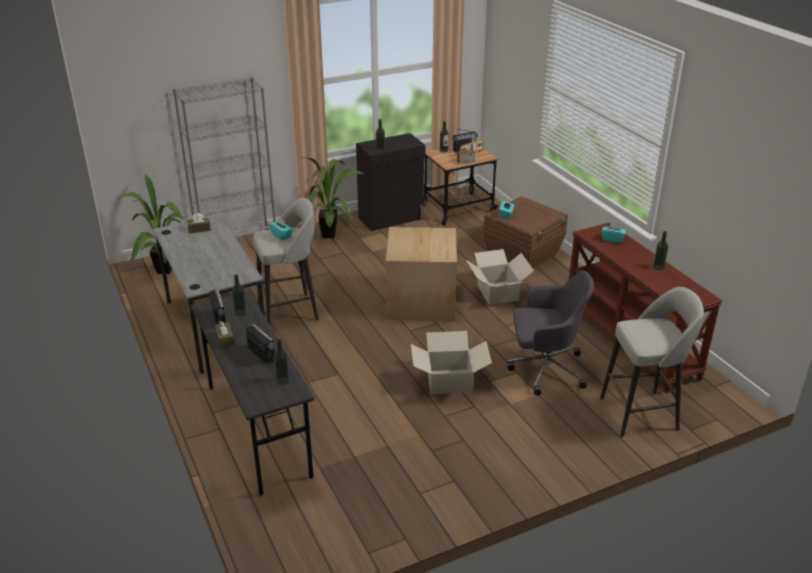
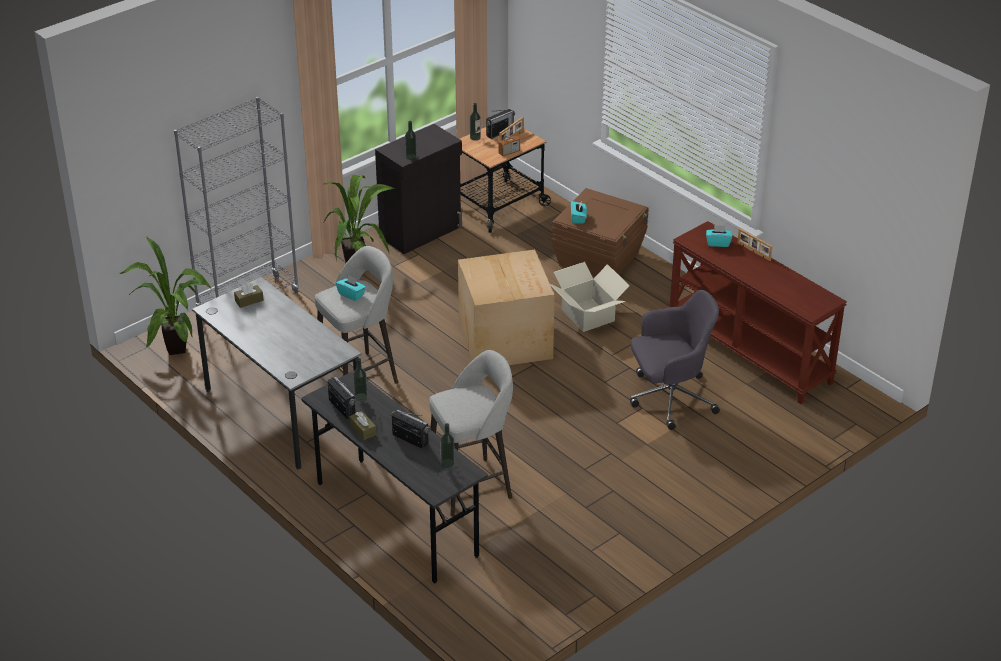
camera: 15 degrees left, 5 degrees up
(449, 382) = (575, 431): cardboard box -> none
(641, 414) = (781, 431): grey stool -> grey stool (472, 486)
(643, 250) = (753, 252): none -> picture frame
(658, 267) = (775, 272): bottle -> none

